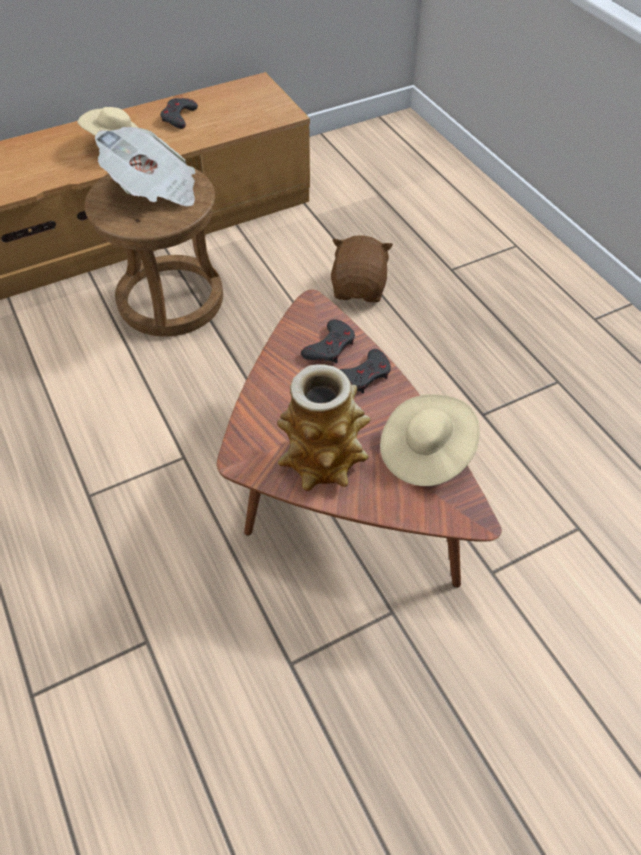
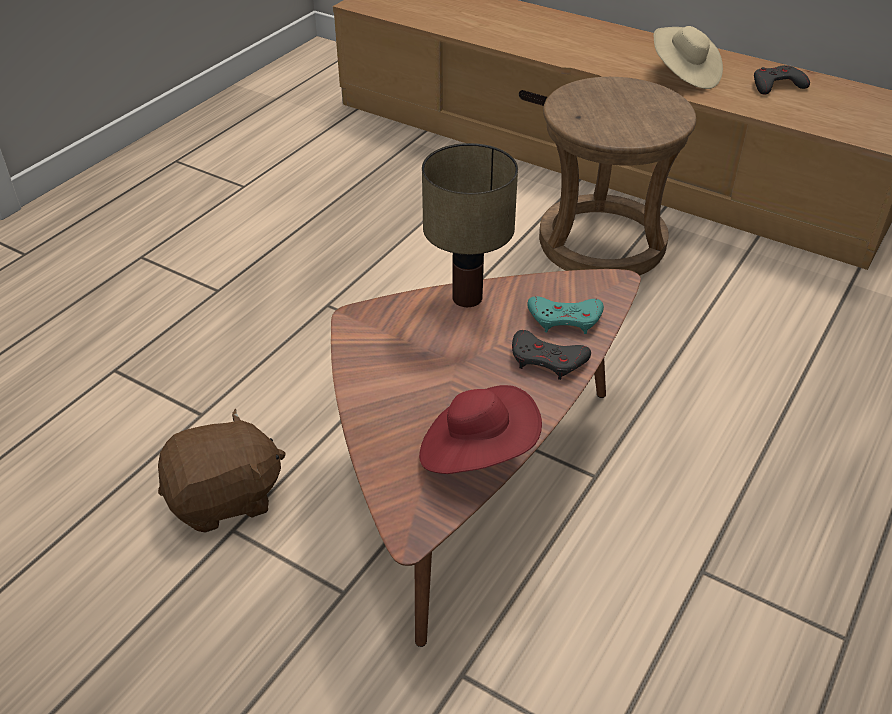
camera: 60 degrees right, 10 degrees down
(154, 190) = (631, 107): newspaper -> none
(266, 385) = (467, 297): none -> table lamp
(323, 460) = (402, 374): vase -> none
(330, 347) = (565, 319): grey game controller -> turquoise game controller
(359, 288) = (781, 369): brown plush toy -> brown plush toy (225, 498)
(426, 453) = (477, 452): beige hat -> red hat

